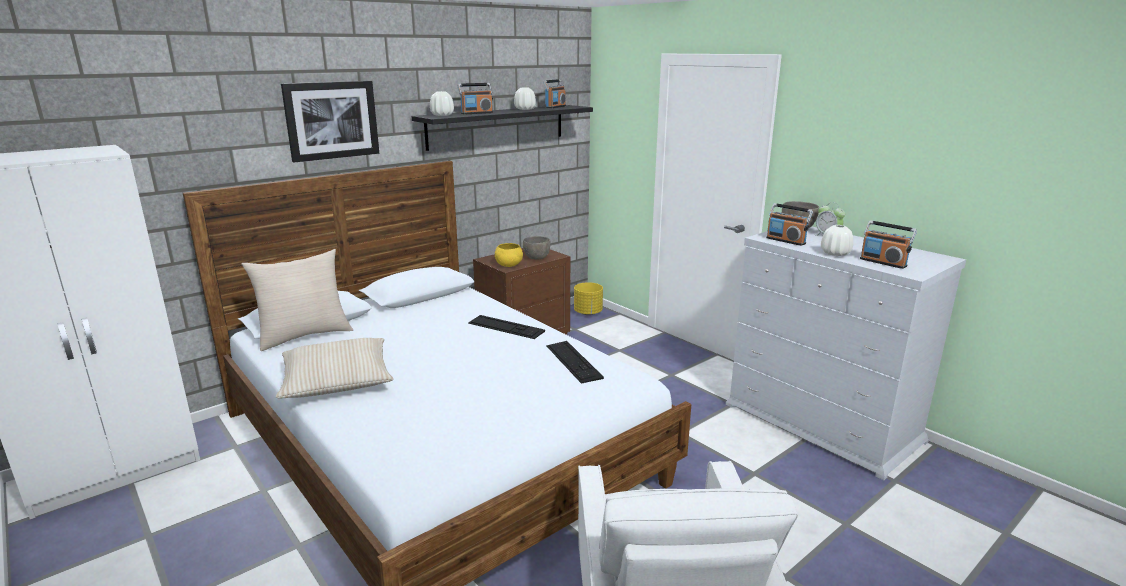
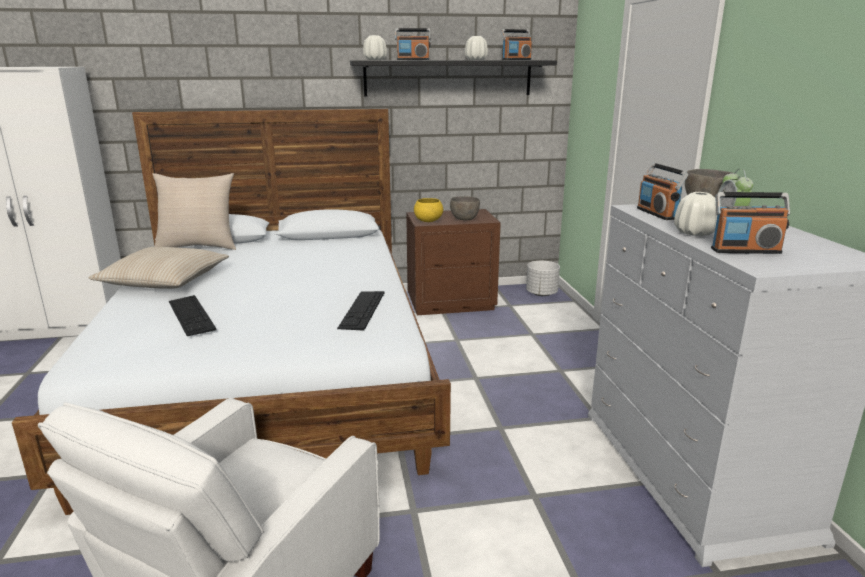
camera: 30 degrees right, 0 degrees up
(332, 120) = (268, 59): picture -> none
(506, 327) = (353, 270): keyboard -> keyboard (191, 315)
(588, 313) = (542, 294): yellow planter -> white planter
(883, 262) = (745, 250): radio -> radio turned 75 degrees counterclockwise

